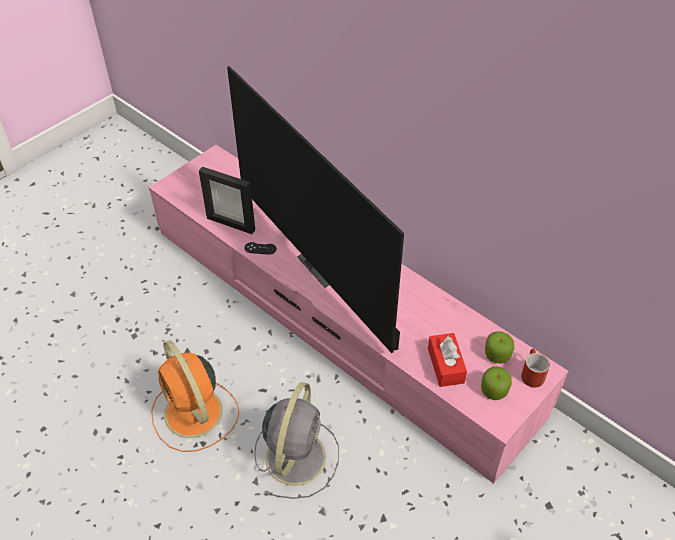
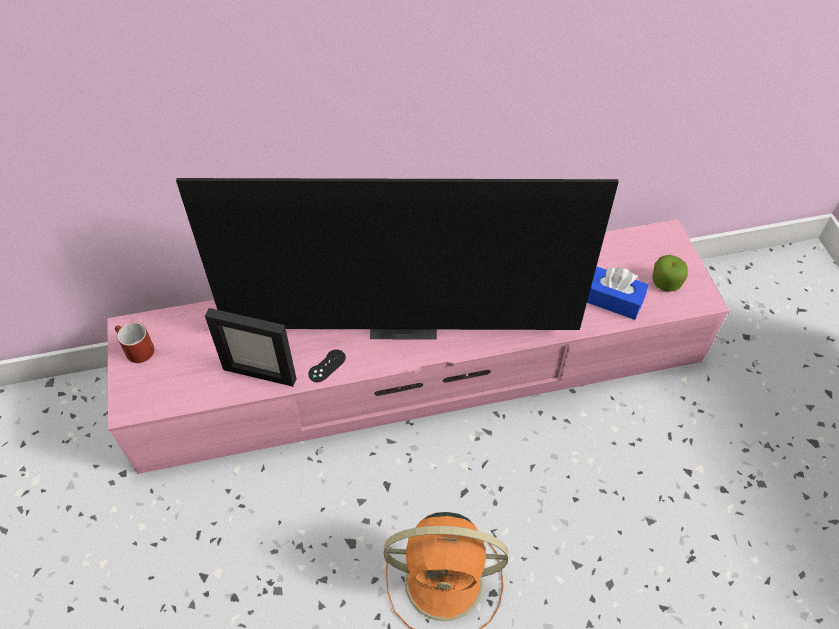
camera: 55 degrees left, 5 degrees up
(231, 223) = (260, 372): picture frame -> picture frame turned 45 degrees clockwise
(296, 455) = (569, 506): grey fan -> none
(445, 365) = (612, 300): red tissue box -> blue tissue box
(497, 354) = (626, 255): apple -> none
(531, 373) = (664, 245): red mug -> red mug (135, 349)

